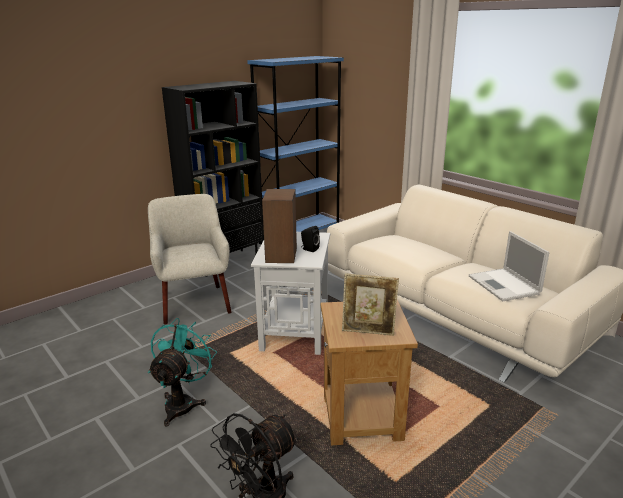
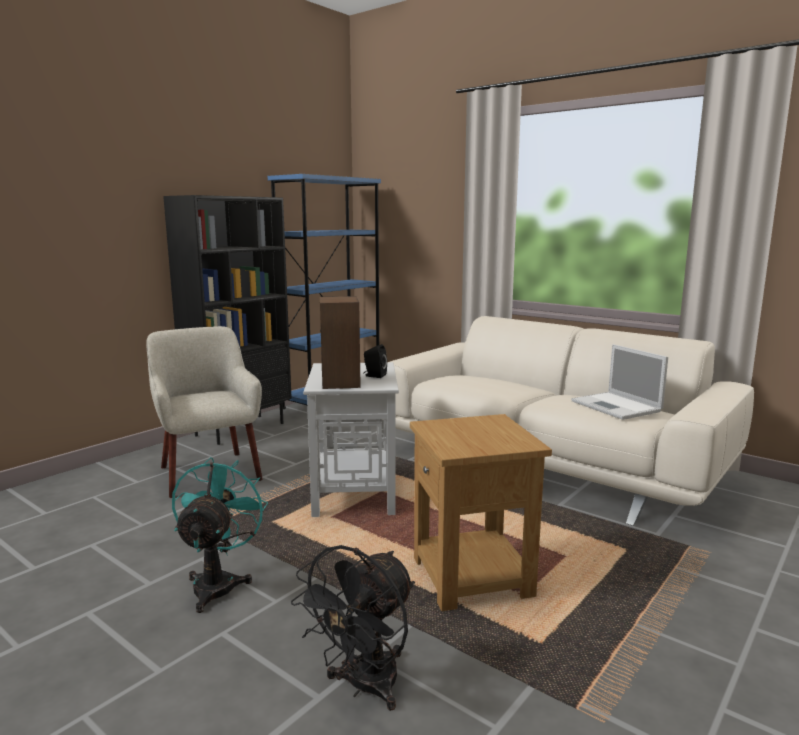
camera: 10 degrees left, 10 degrees down
(368, 331) = (485, 442): picture frame -> none

